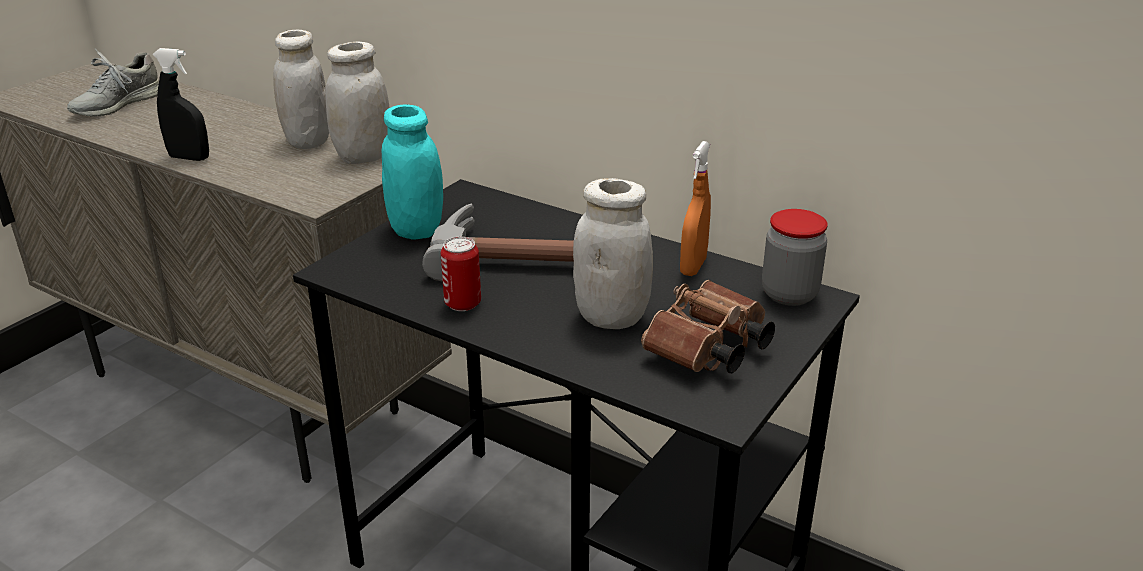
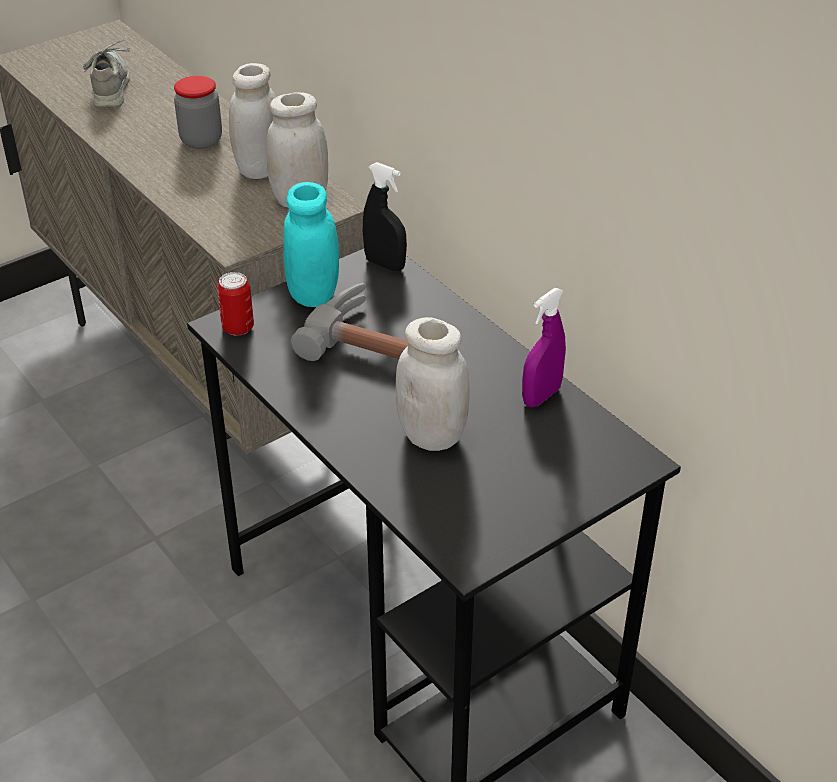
camera: 20 degrees right, 10 degrees up
(116, 104) = (110, 86): grey shoe -> grey shoe turned 120 degrees clockwise
(189, 158) = (148, 170): black spray bottle -> black spray bottle (385, 264)
(462, 303) = (312, 389): can -> can (238, 327)
(693, 267) = (541, 396): orange spray bottle -> purple spray bottle
(706, 351) = (494, 493): brown binoculars -> none
(789, 294) = (612, 450): jar -> jar (201, 141)

